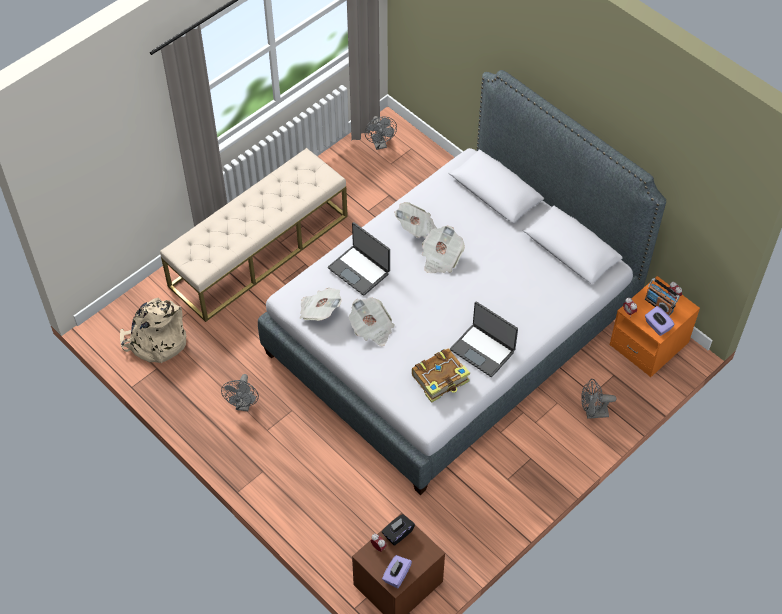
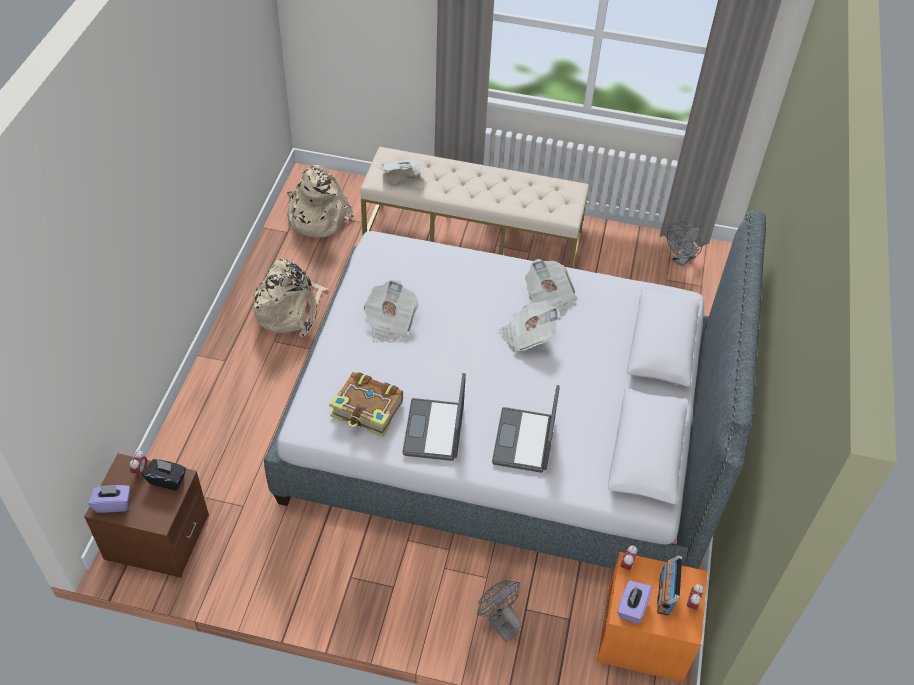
camera: 55 degrees right, 5 degrees down
(243, 405) = (290, 310): grey fan -> beige backpack
(319, 311) = (379, 272): newspaper -> newspaper (402, 173)
(359, 270) = (454, 278): laptop -> laptop (525, 441)

